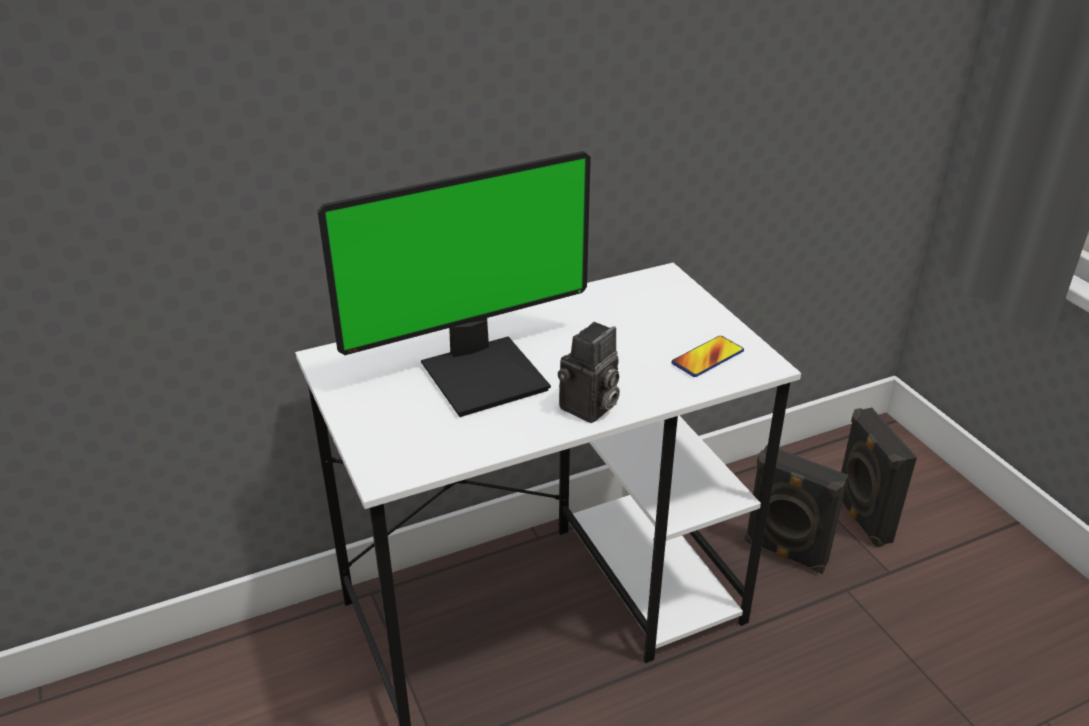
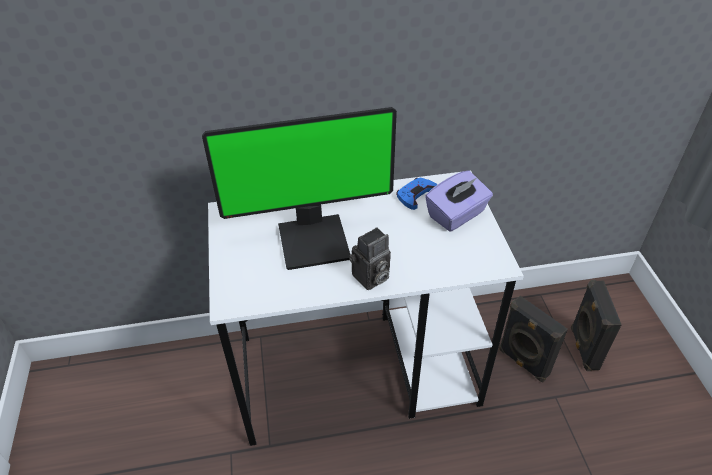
camera: 15 degrees right, 10 degrees up
(610, 300) = (416, 195): none -> blue game controller
(678, 316) = (457, 215): none -> purple tissue box
(707, 358) = (463, 252): phone -> none

